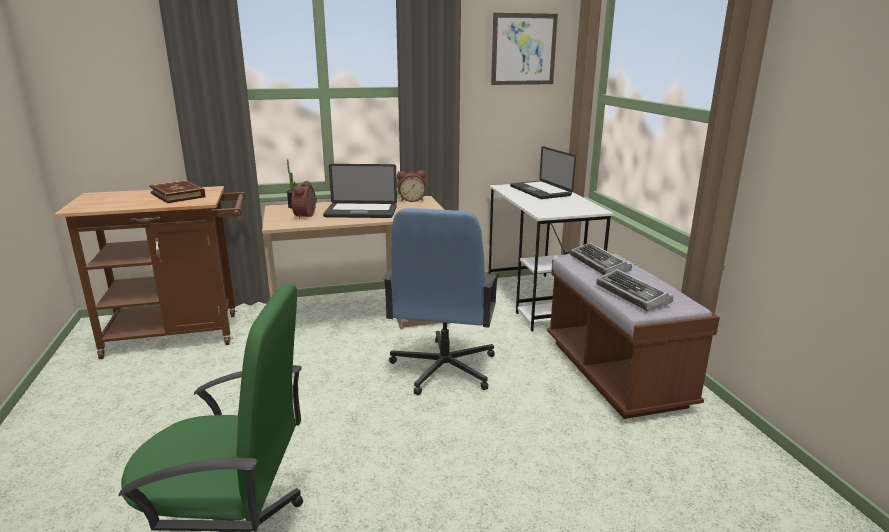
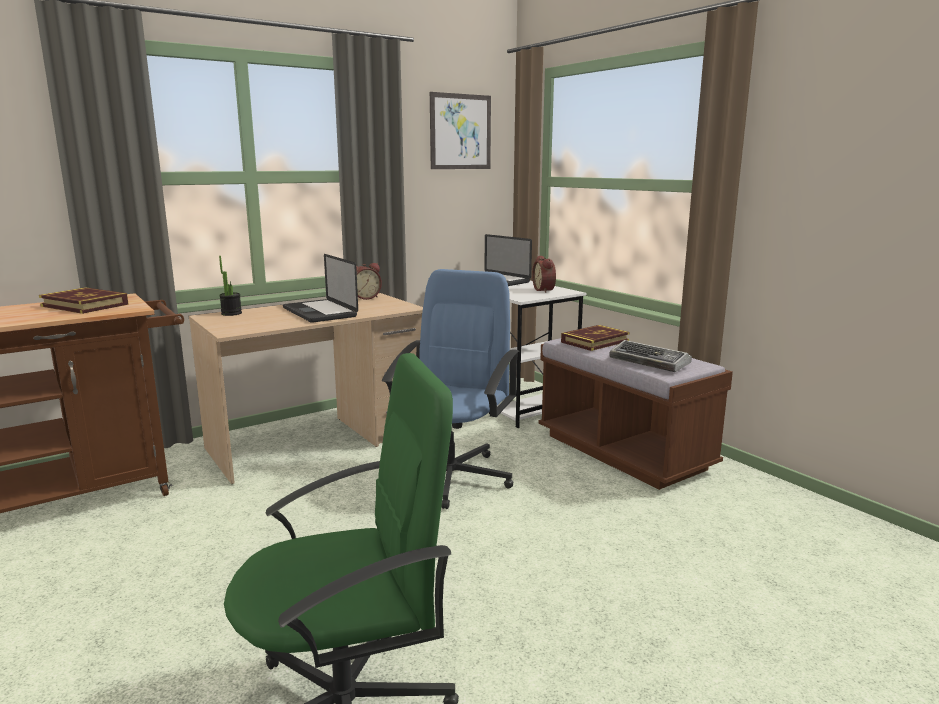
camera: 20 degrees left, 5 degrees down
(307, 216) = (257, 321): alarm clock -> alarm clock (545, 290)
(361, 212) = (319, 312): laptop -> laptop turned 75 degrees clockwise
(443, 369) = (451, 477): blue office chair -> blue office chair turned 150 degrees counterclockwise
(600, 264) = (595, 341): keyboard -> book

